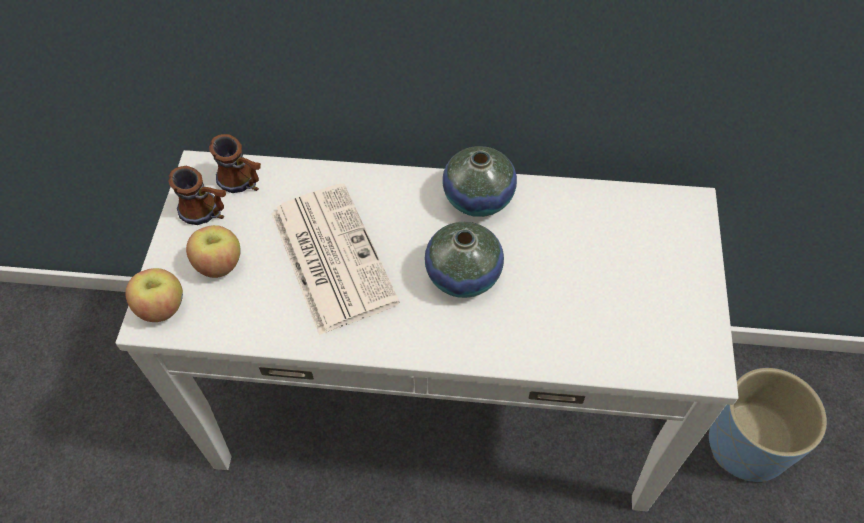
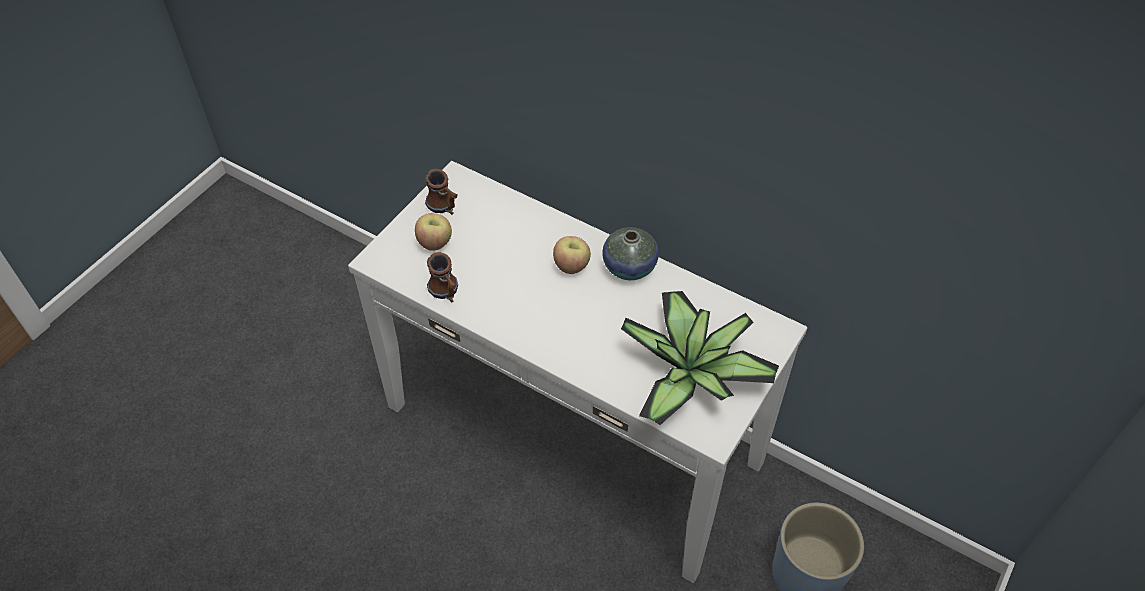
camera: 25 degrees right, 5 degrees down
(162, 307) = (386, 255): apple -> apple (571, 266)
(244, 183) = (478, 197): mug -> mug (446, 293)
(330, 256) = (508, 265): newspaper -> none
(463, 275) = (587, 312): vase -> none
(631, 299) = (692, 373): none -> potted plant

